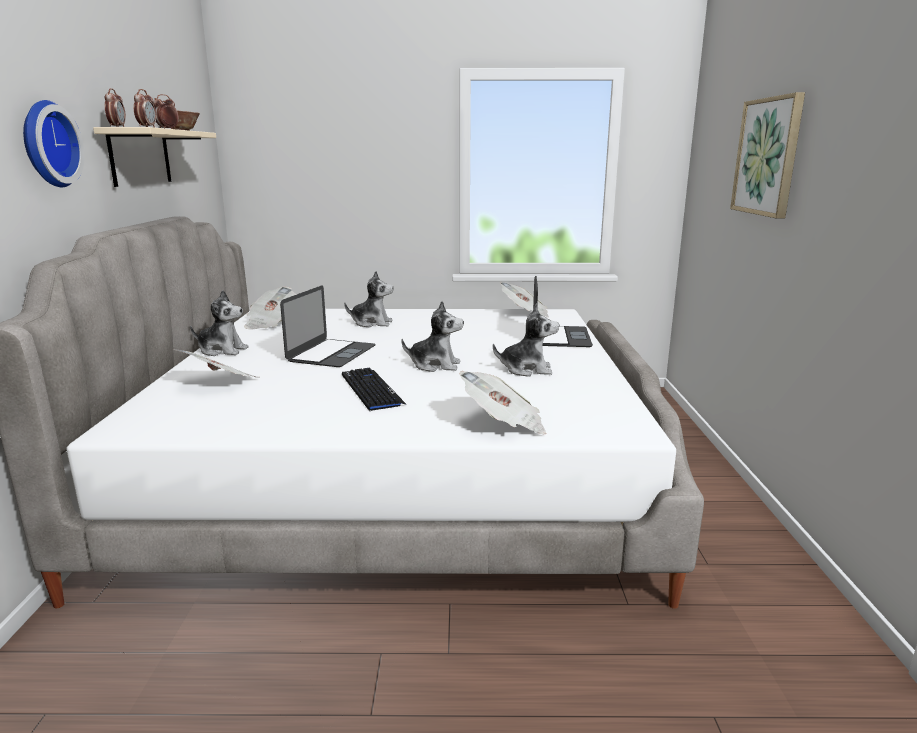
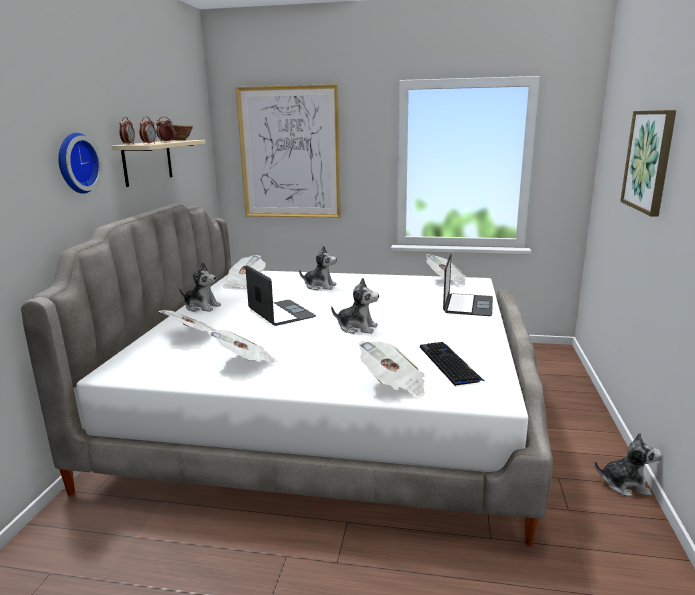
camera: 10 degrees right, 0 degrees up
(303, 410) = (245, 362): none -> newspaper
(321, 159) = (289, 153): none -> picture
(331, 353) = (281, 313): laptop -> laptop turned 60 degrees counterclockwise
(371, 390) = (300, 348): keyboard -> keyboard (449, 364)
(527, 370) = (429, 335): plush toy -> plush toy (625, 485)

